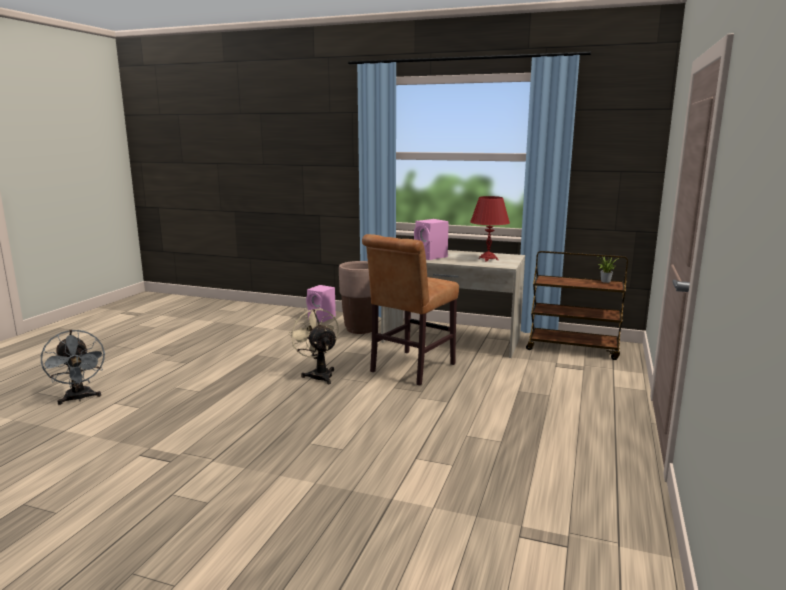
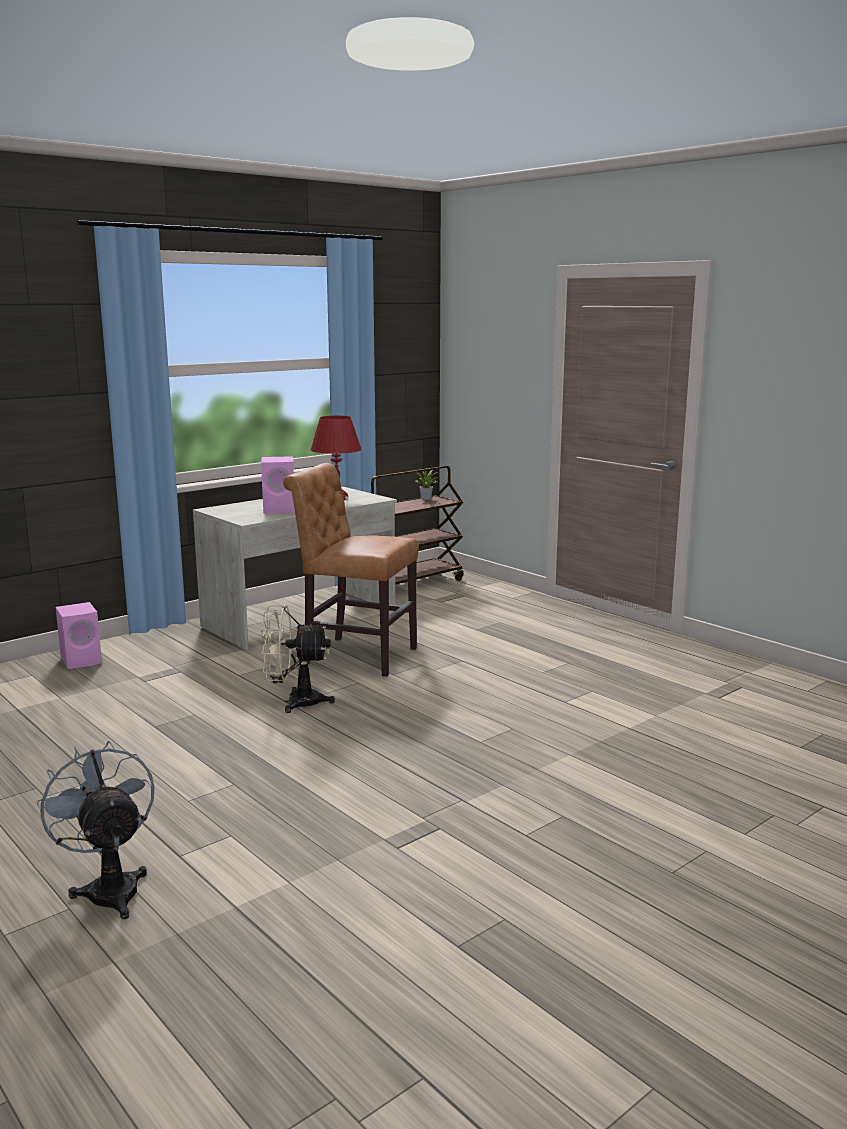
camera: 60 degrees left, 0 degrees up
(79, 398) = (110, 888): grey fan -> grey fan turned 120 degrees counterclockwise
(360, 329) = (176, 649): brown planter -> none
(410, 369) = (354, 656): brown chair -> brown chair turned 135 degrees clockwise

